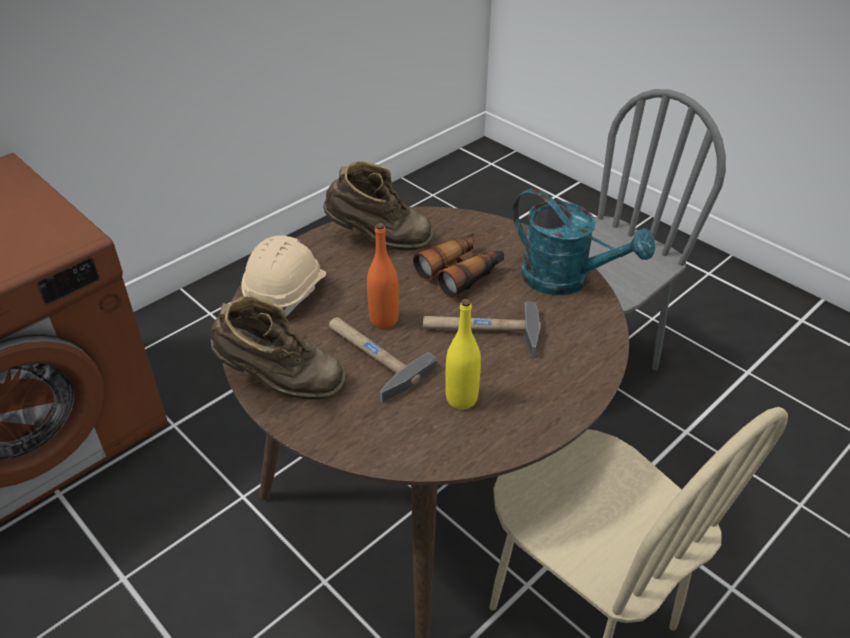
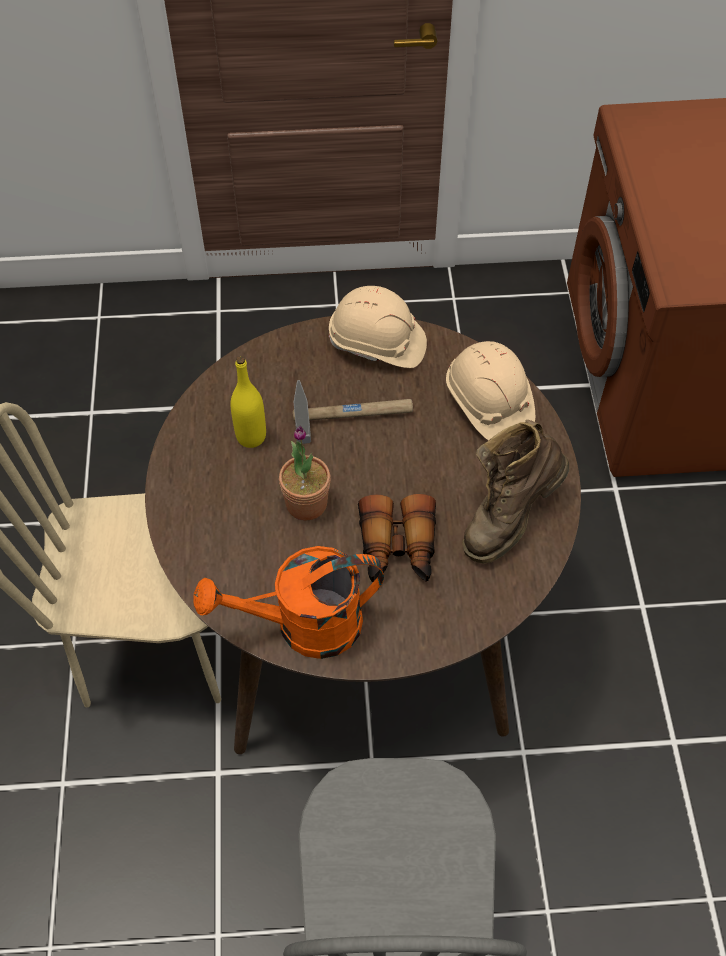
camera: 130 degrees right, 15 degrees up
(280, 384) = (377, 344): brown boot -> beige hard hat
(384, 320) = (387, 447): orange bottle -> none
(481, 331) = (306, 503): hammer -> potted plant
(566, 280) = (303, 626): turquoise watering can -> orange watering can

